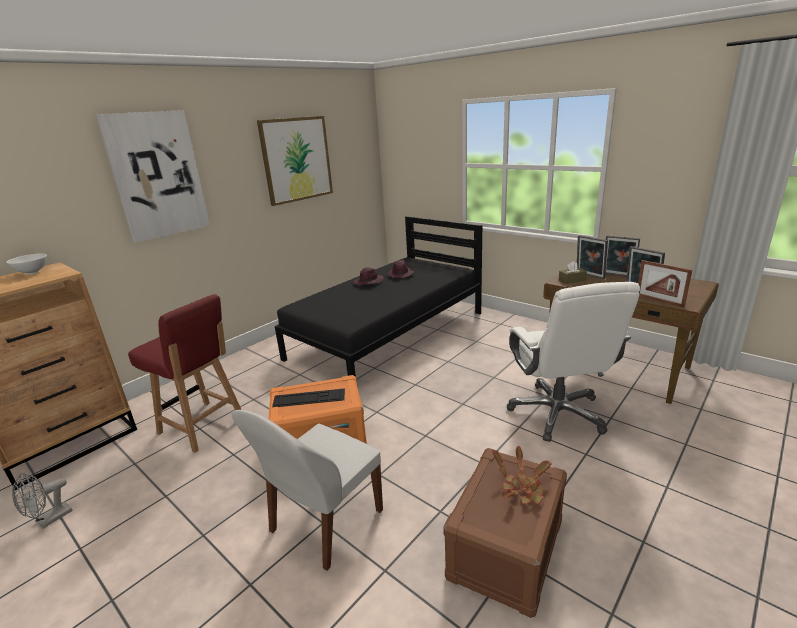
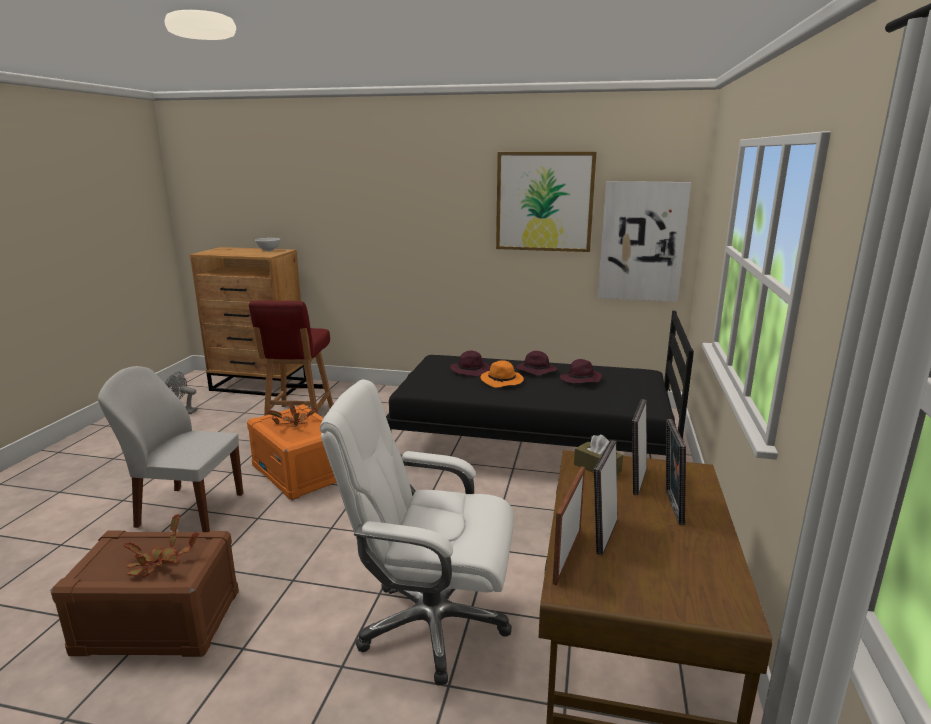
camera: 60 degrees right, 5 degrees down
(157, 175) = (382, 195): picture -> picture (642, 241)
(309, 398) = (293, 423): keyboard -> potted plant
(338, 299) = (471, 370): none -> purple hat
(374, 294) = (502, 381): none -> orange hat
(557, 413) = (430, 624): white office chair -> white office chair turned 45 degrees clockwise

